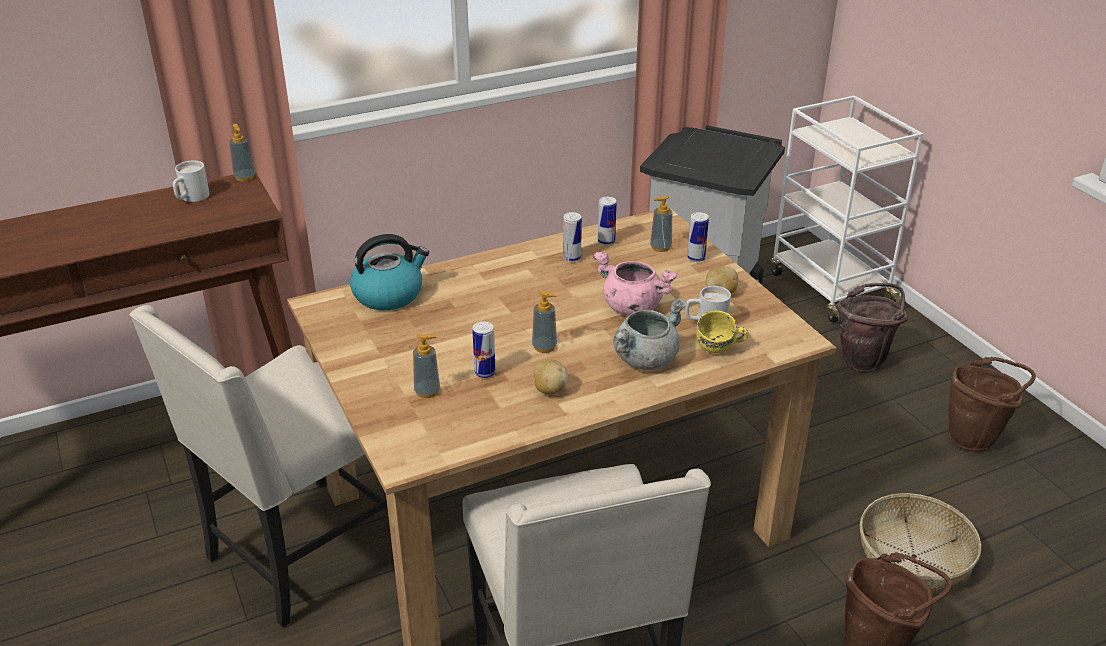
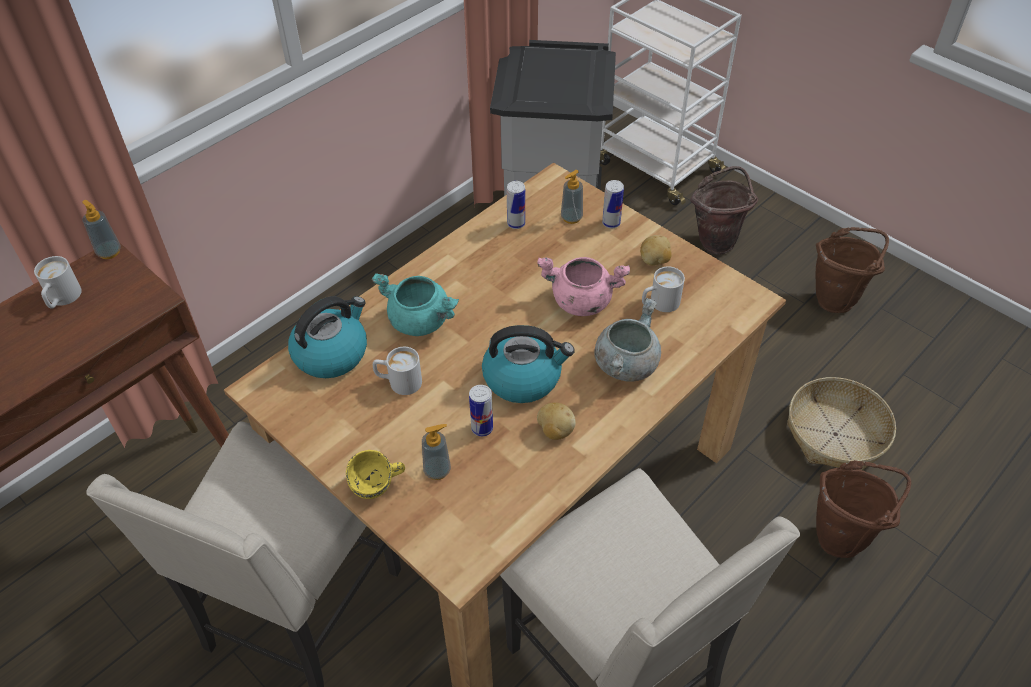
camera: 20 degrees left, 15 degrees up
(433, 325) = (398, 382): none -> white mug
(478, 289) = (420, 321): none -> turquoise cooking pot
(544, 347) = (523, 377): soap dispenser -> kettle
(572, 258) = (493, 254): can -> none
(720, 350) = (687, 333): yellow mug -> yellow mug (378, 487)

